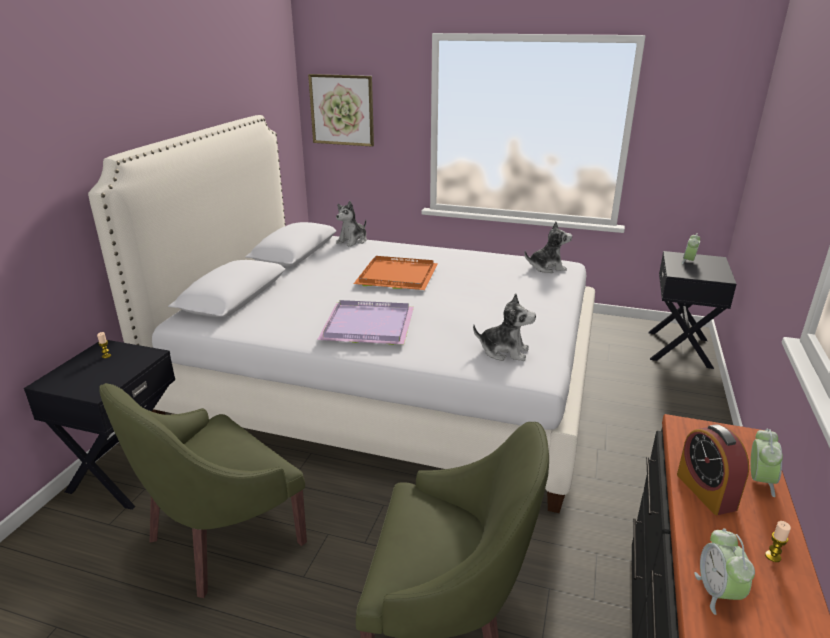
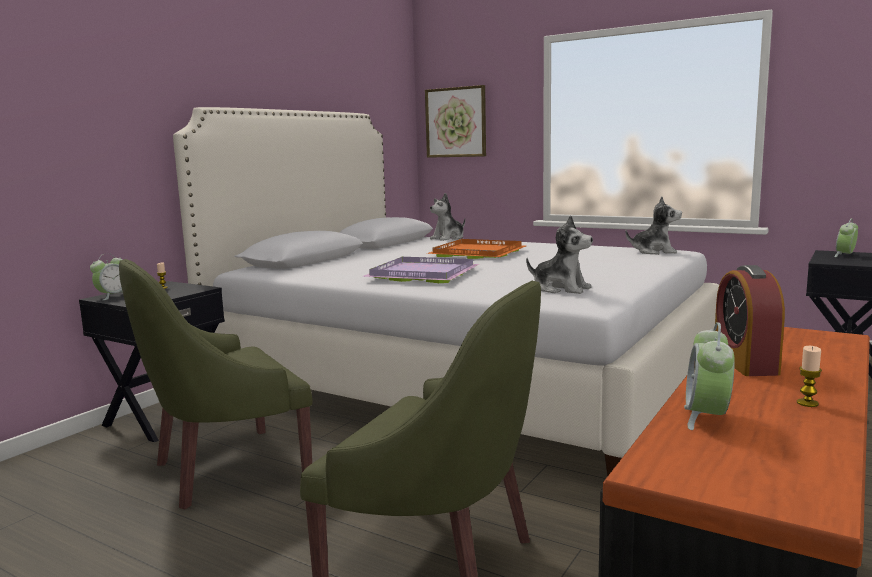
camera: 15 degrees right, 15 degrees down
(759, 481) = (827, 361): alarm clock -> alarm clock (112, 296)

